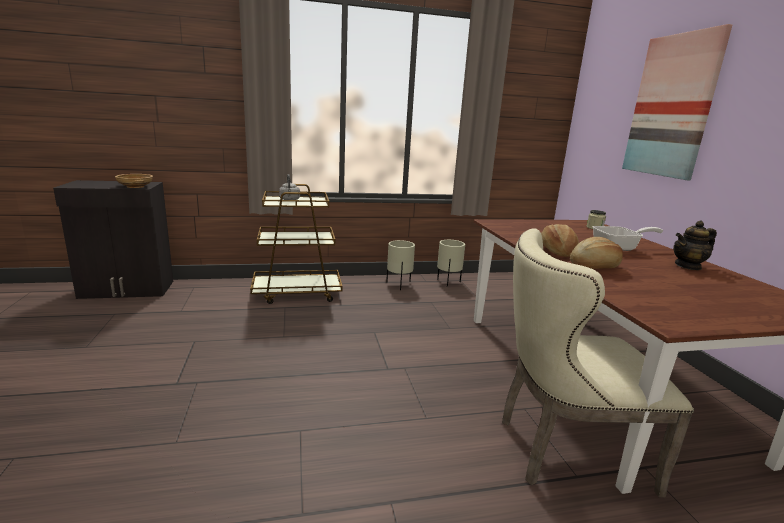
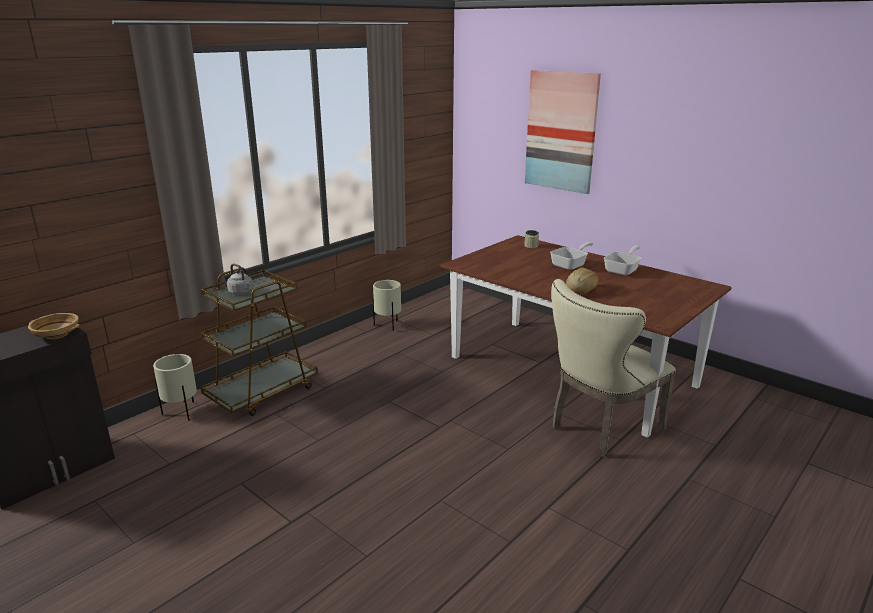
camera: 35 degrees left, 5 degrees up
(398, 285) = (347, 345): beige planter -> beige planter (181, 412)
(557, 251) = (543, 282): bread -> none
(688, 266) = (623, 270): teapot -> frying pan

